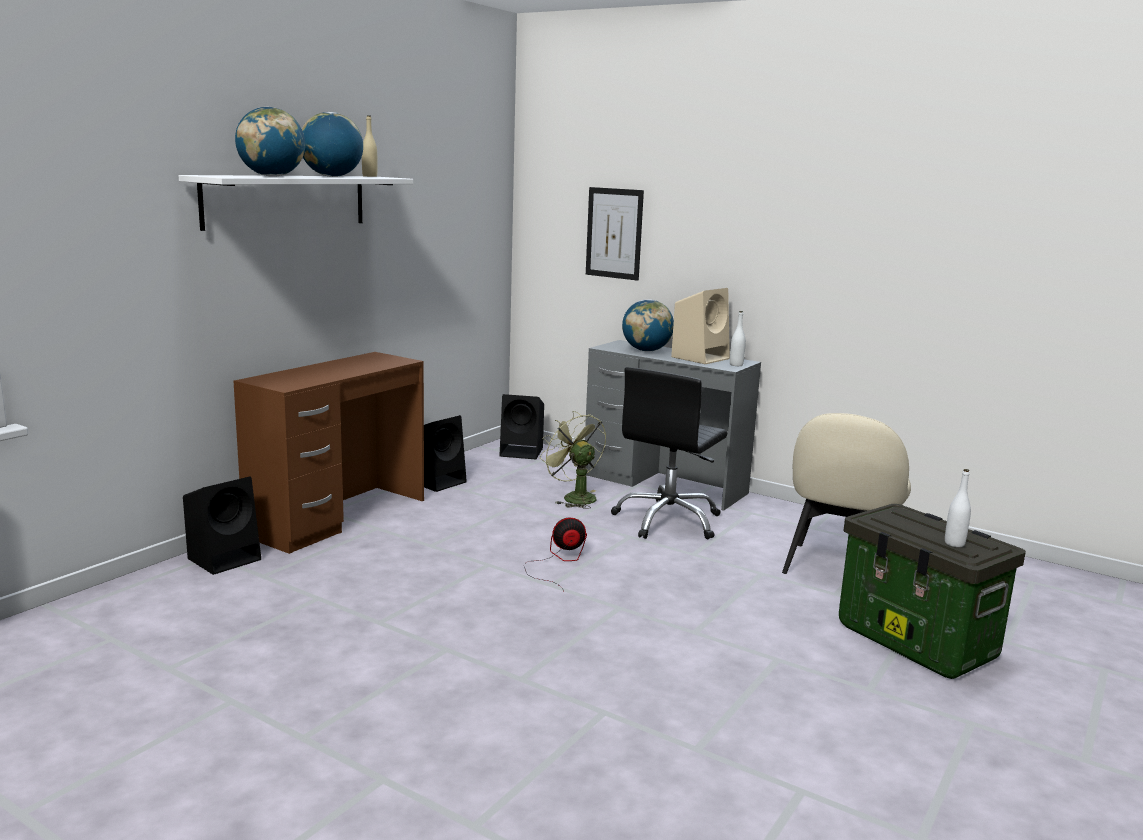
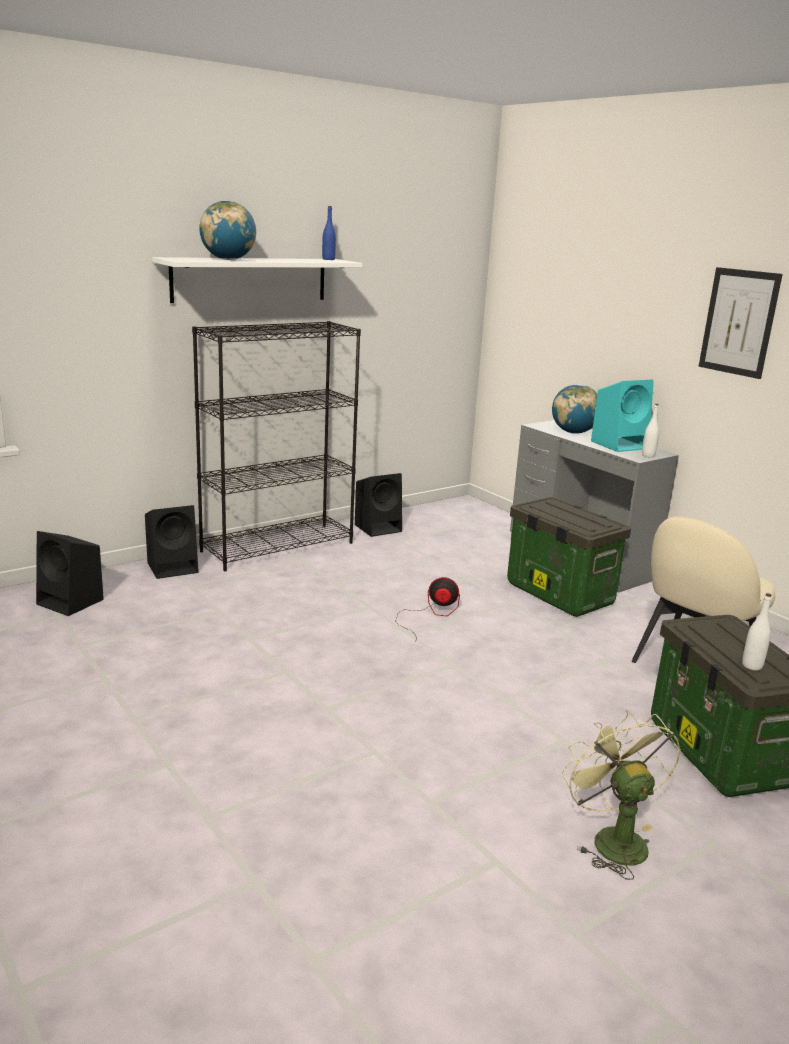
camera: 20 degrees right, 5 degrees up
(332, 176) = (287, 260): globe -> none
(338, 517) = (278, 546): brown desk -> black bookcase
(369, 176) = (328, 259): beige bottle -> blue bottle
(522, 452) = (469, 511): black speaker -> black speaker (72, 602)
(574, 497) = (486, 559): green fan -> green fan (612, 838)
(614, 233) = (564, 318): picture -> picture (739, 322)
(668, 521) = (557, 594): black office chair -> storage box
(700, 357) = (620, 444): beige speaker -> turquoise speaker

